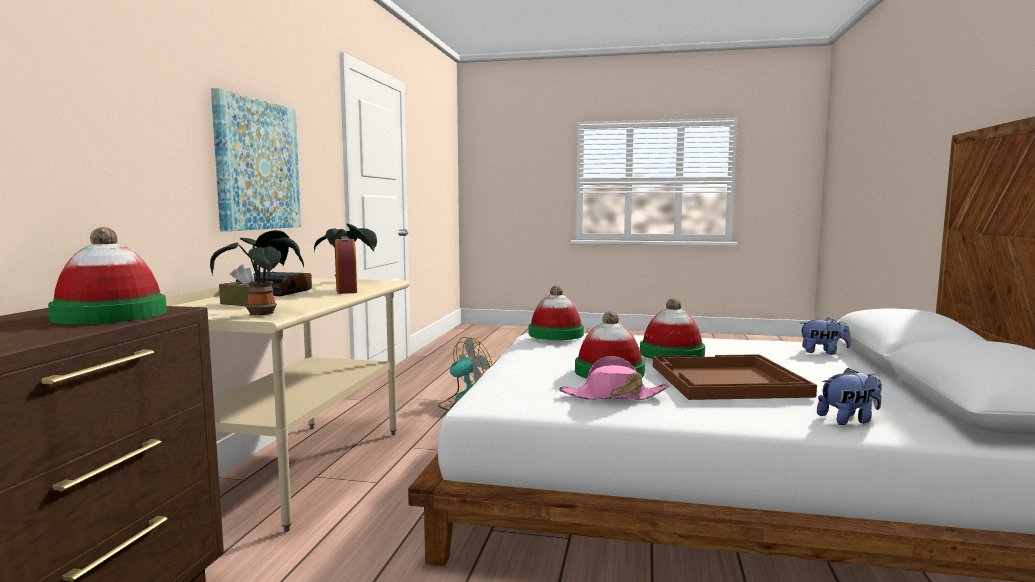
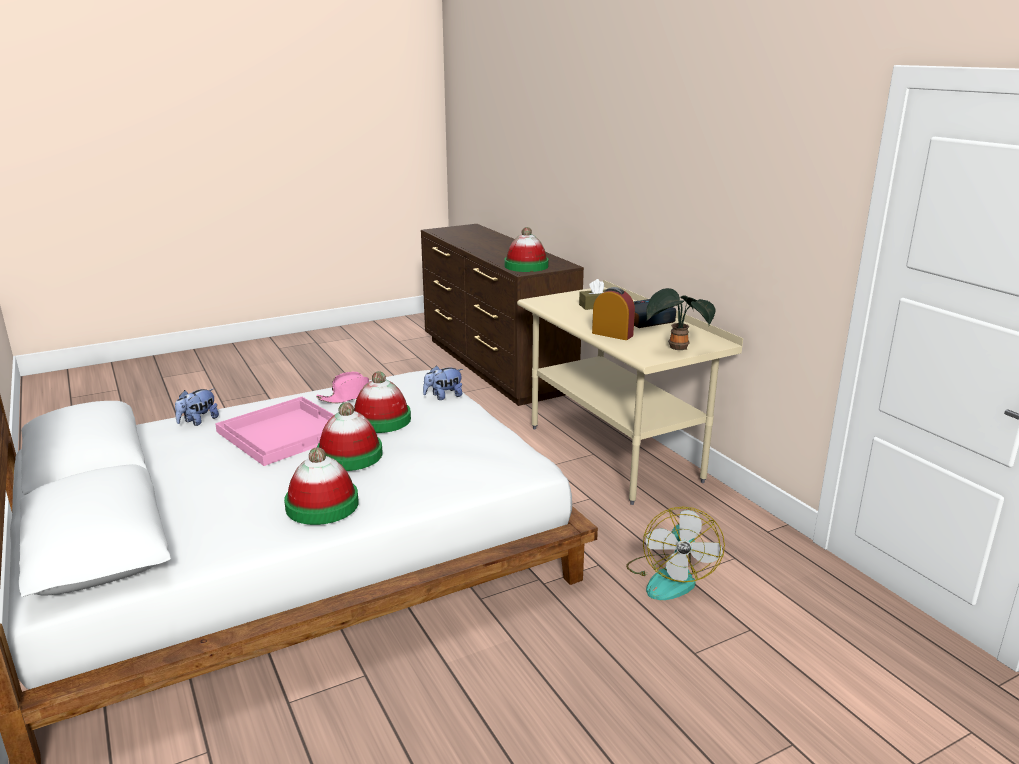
camera: 140 degrees right, 15 degrees up
(257, 165) = (711, 216): picture -> none
(263, 313) = (548, 302): potted plant -> none
(556, 334) = (496, 454): hat -> hat (322, 505)
(726, 381) = (285, 432): brown tray -> pink tray
(823, 352) = (194, 527): plush toy -> plush toy (443, 396)

